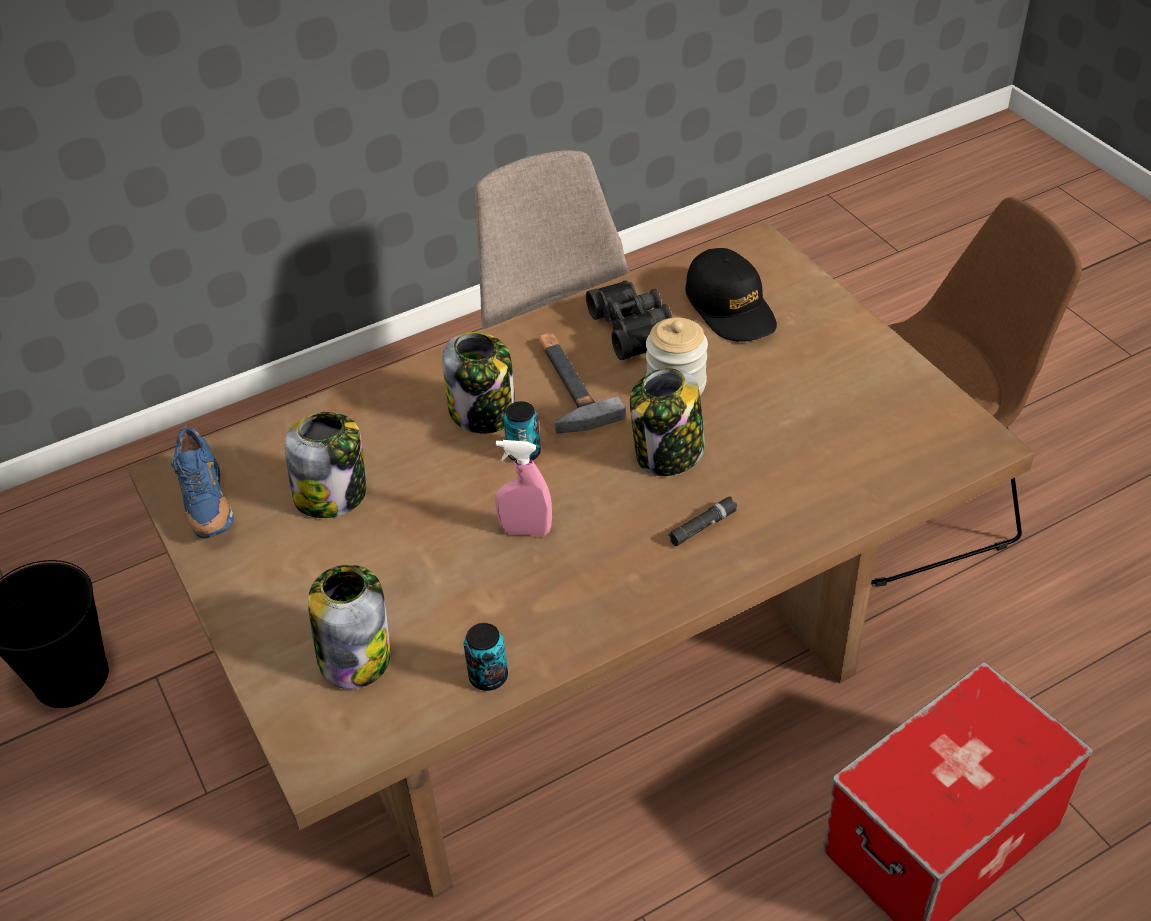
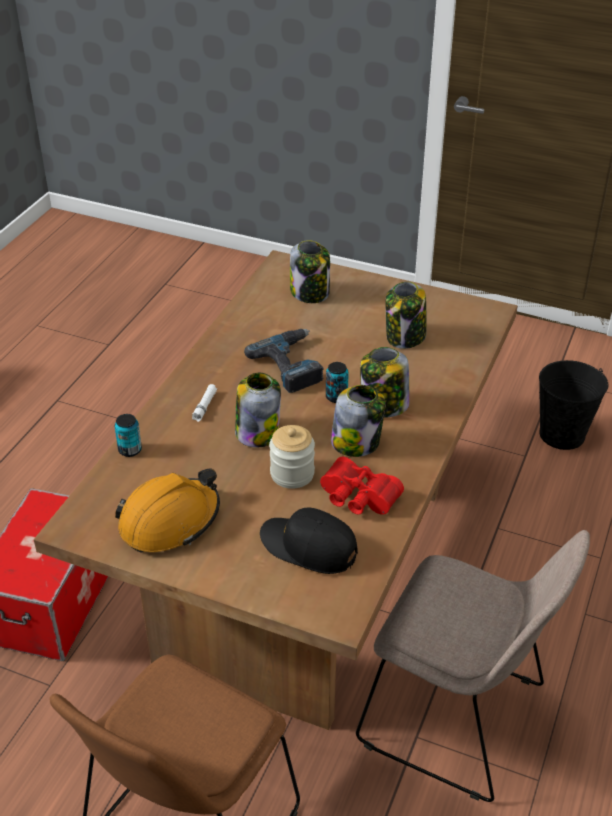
camera: 140 degrees right, 5 degrees down
(208, 507) = (453, 308): blue shoe -> none
(488, 677) = (246, 310): can -> can (130, 450)
(526, 531) = (292, 365): pink spray bottle -> power drill
(566, 385) = (356, 442): hammer -> jar
(633, 328) = (357, 498): black binoculars -> red binoculars
(703, 526) = (205, 406): black flashlight -> white flashlight
(858, 398) = (170, 521): none -> orange hard hat

